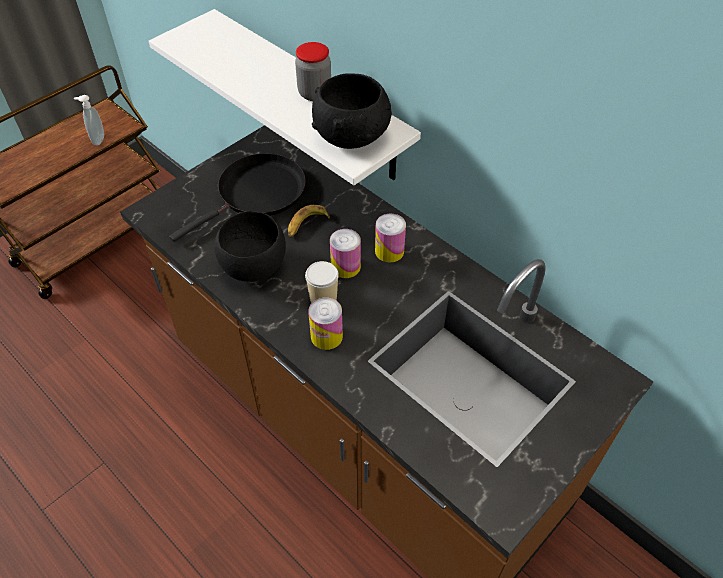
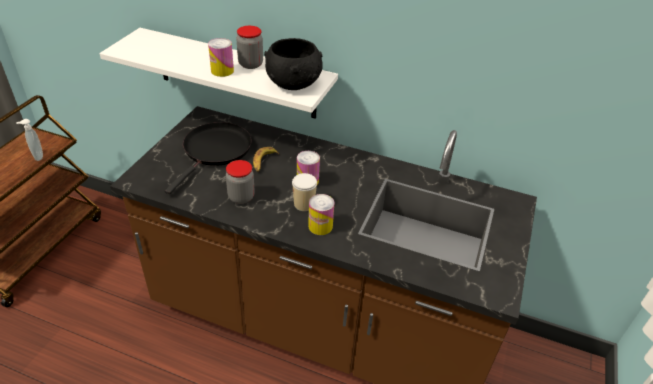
camera: 25 degrees left, 10 degrees down
(254, 267) = (241, 197): black bowl -> jar
(389, 251) = (332, 165): can -> can (222, 71)

